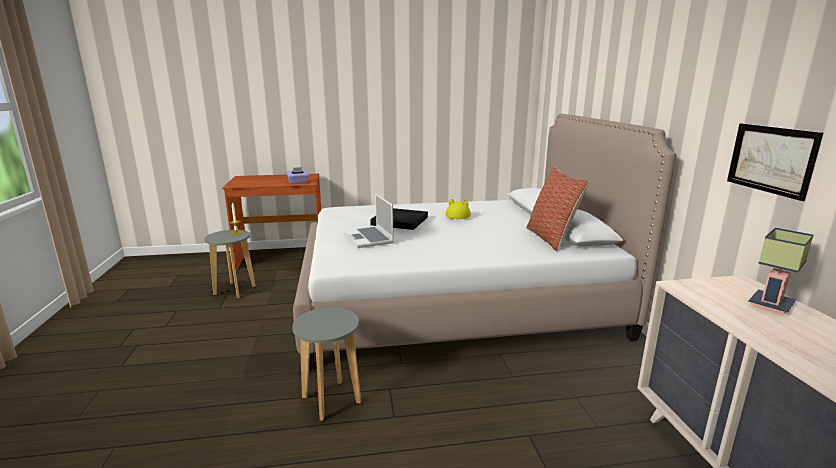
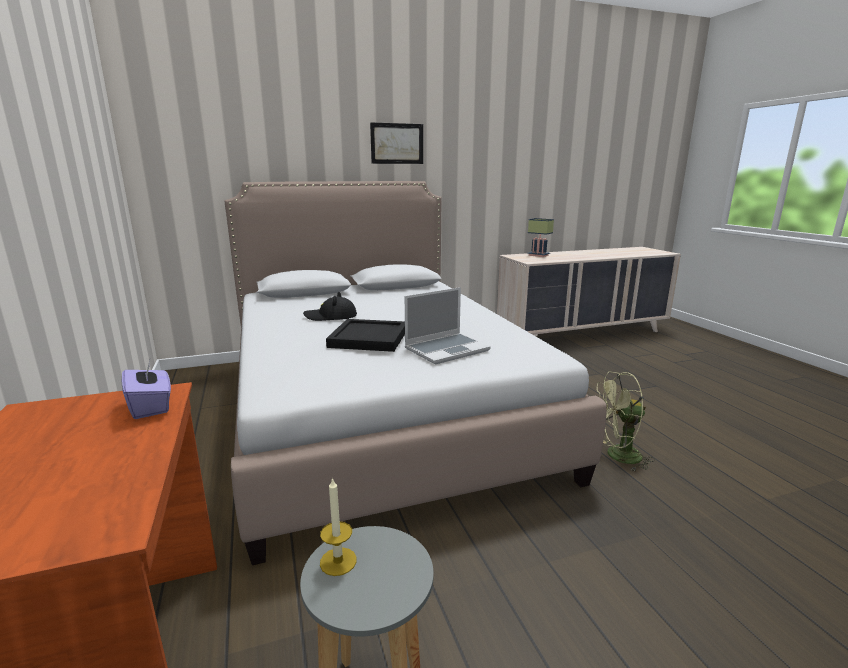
camera: 100 degrees left, 0 degrees up
(331, 400) = (617, 456): grey stool -> green fan
(458, 215) = (331, 317): yellow hat -> black hat
(551, 238) = (407, 291): pillow -> none
(771, 159) = (495, 189): picture -> picture (397, 143)

